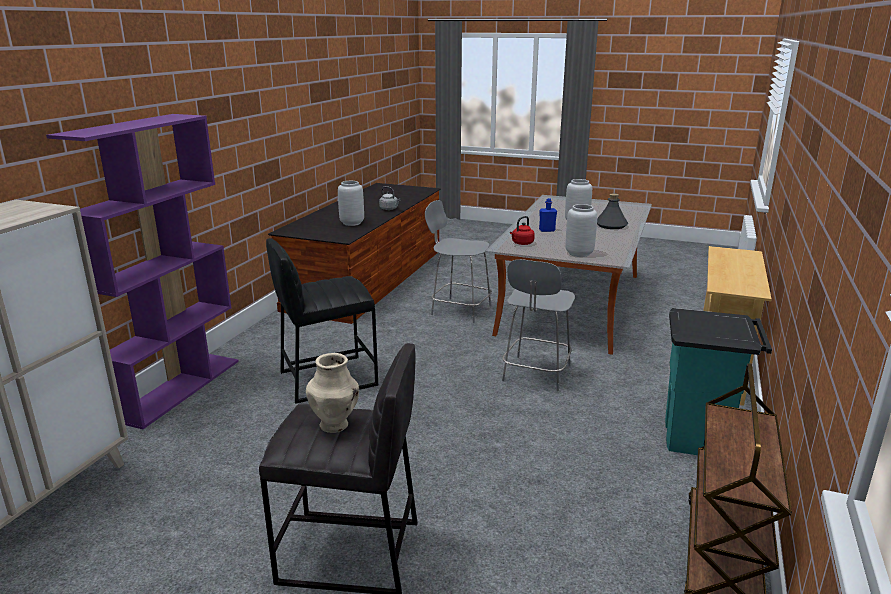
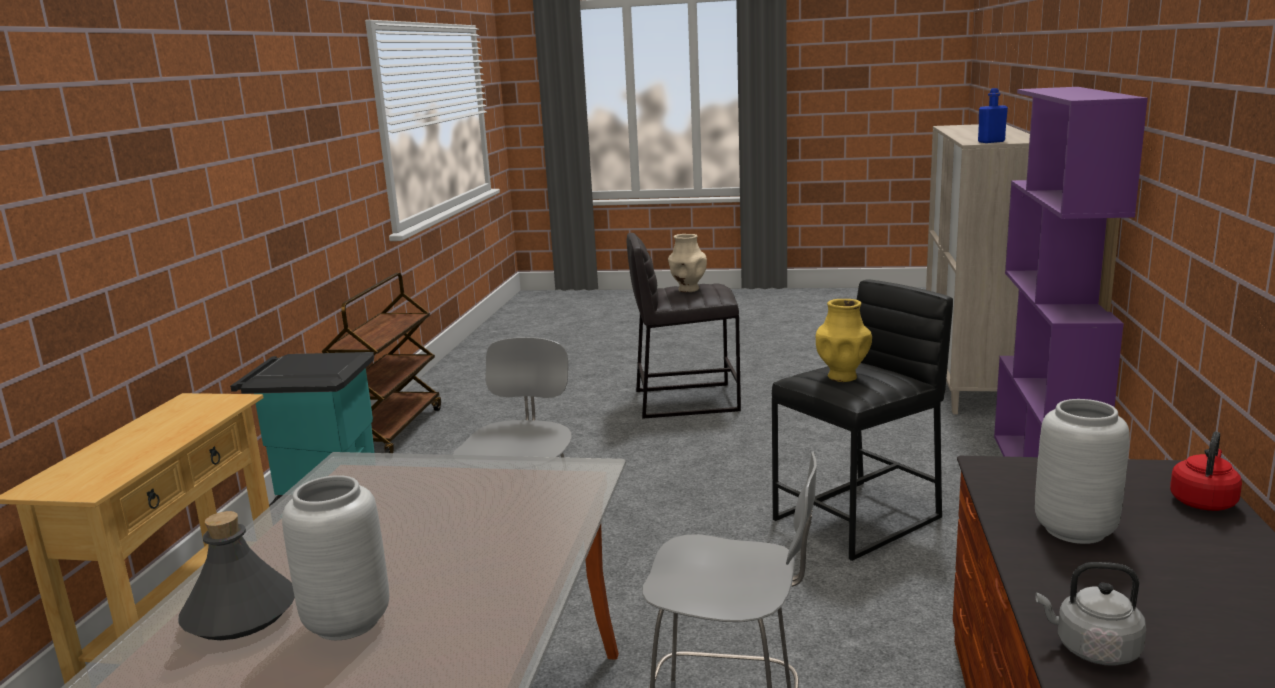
camera: 170 degrees right, 5 degrees down
(337, 284) = (842, 377): none -> yellow vase
(521, 243) = (543, 488): red kettle -> red kettle (1203, 501)
(547, 230) = (466, 555): blue bottle -> blue bottle (991, 142)
(579, 253) = (416, 472): grey vase -> none

